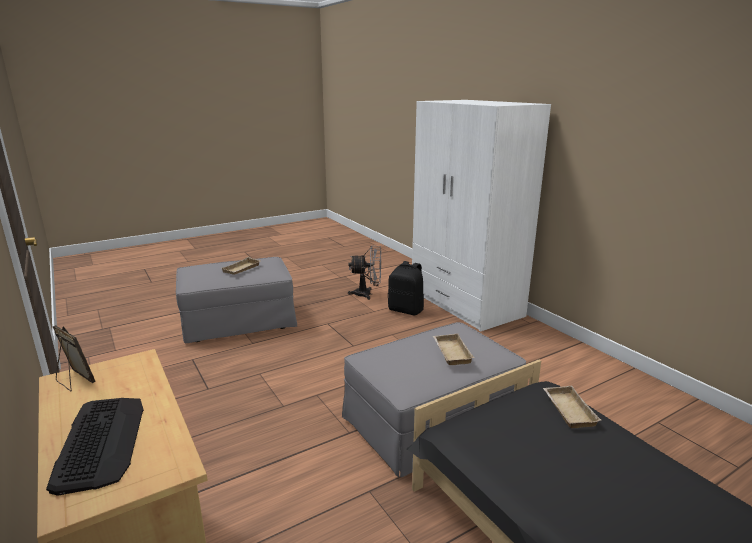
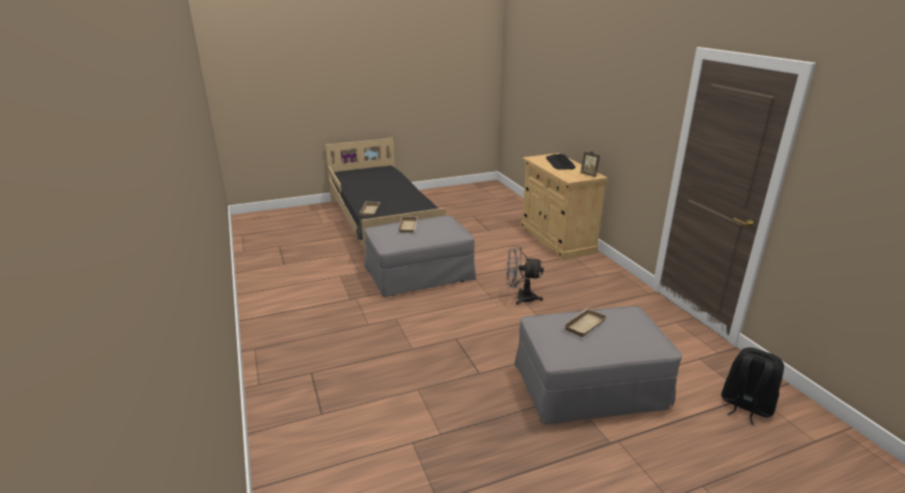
camera: 170 degrees left, 5 degrees up
(367, 294) = (413, 430): grey fan -> grey fan (520, 297)
(406, 310) = (376, 386): black backpack -> black backpack (745, 406)
(465, 304) = (293, 389): white wardrobe -> none

